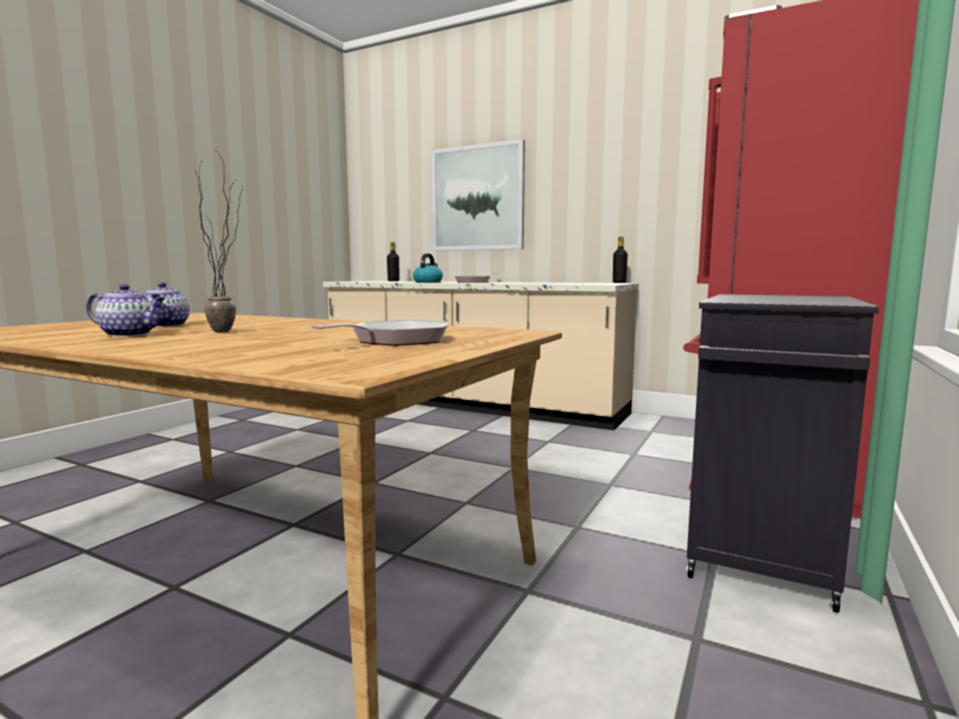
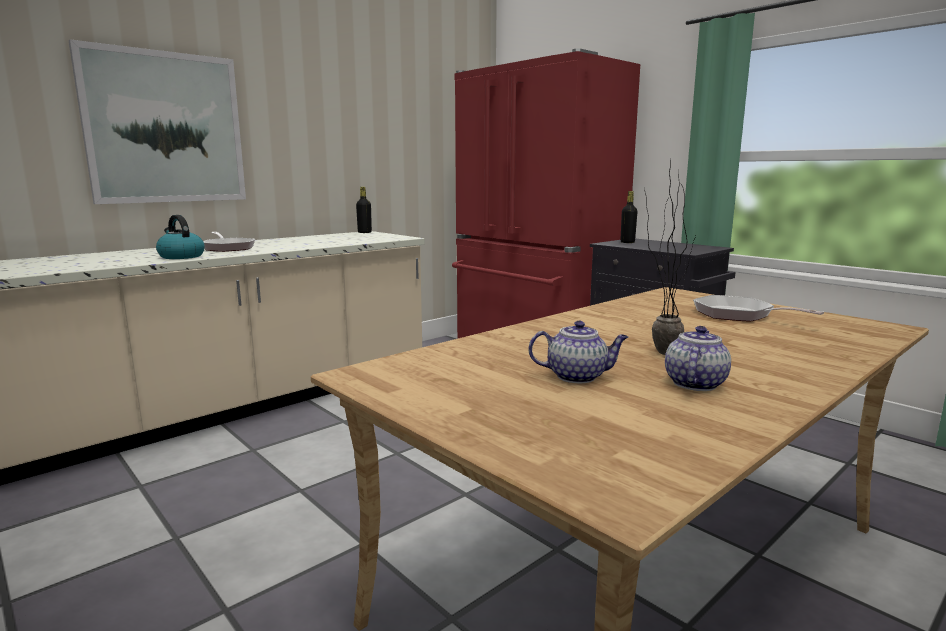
camera: 70 degrees left, 5 degrees up
(393, 281) = (55, 261): black bottle -> black bottle (627, 242)

